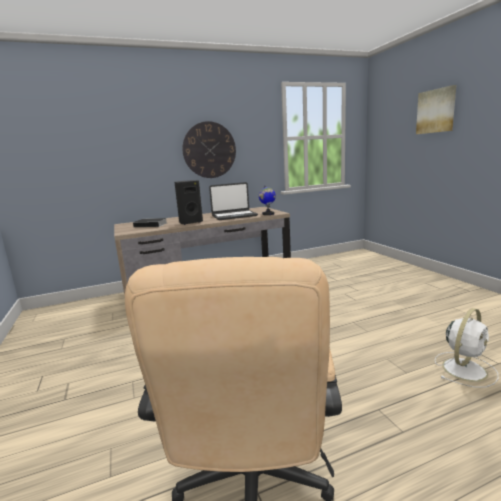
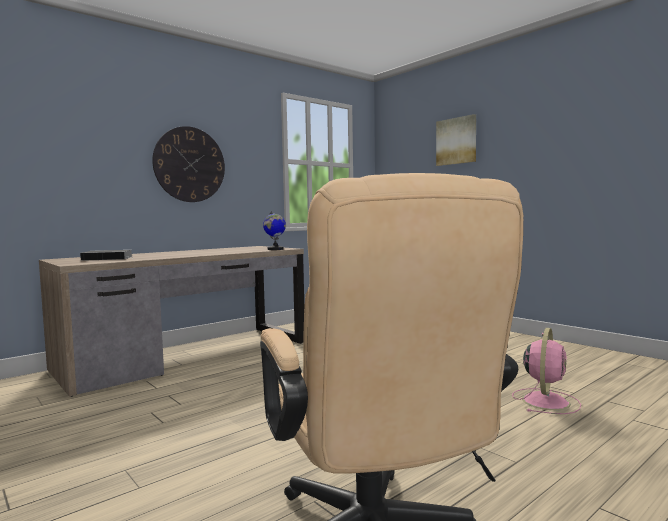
camera: 20 degrees left, 10 degrees down
(190, 222) = (170, 256): black speaker -> none
(234, 216) = (229, 251): laptop -> none
(464, 369) = (546, 401): white fan -> pink fan

